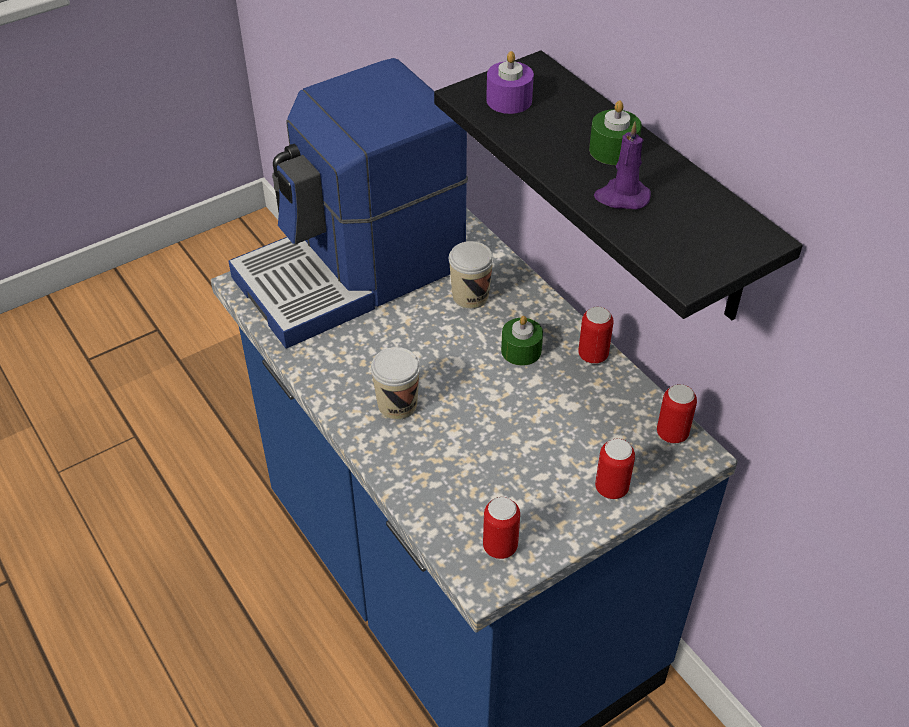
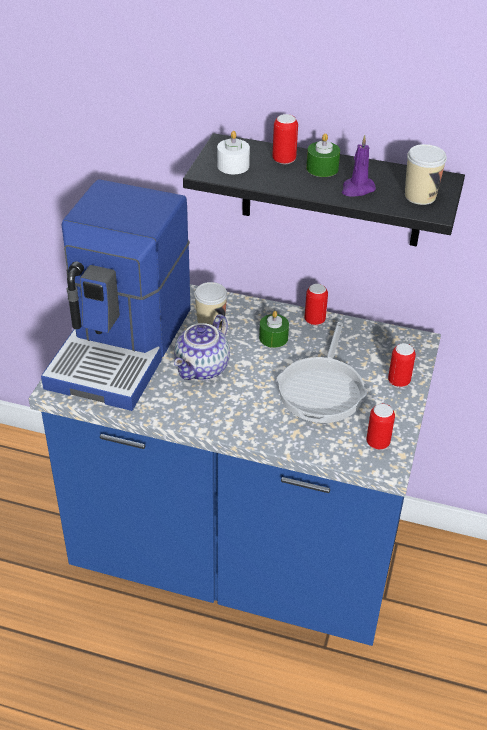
camera: 40 degrees left, 5 degrees down
(397, 405) = (238, 404): cup -> cup (420, 196)
(405, 344) = (203, 369): none -> teapot
(508, 444) = (322, 389): none -> frying pan
(509, 100) = (233, 166): purple candle -> white candle
(672, 434) = (397, 338): can -> can (284, 160)

